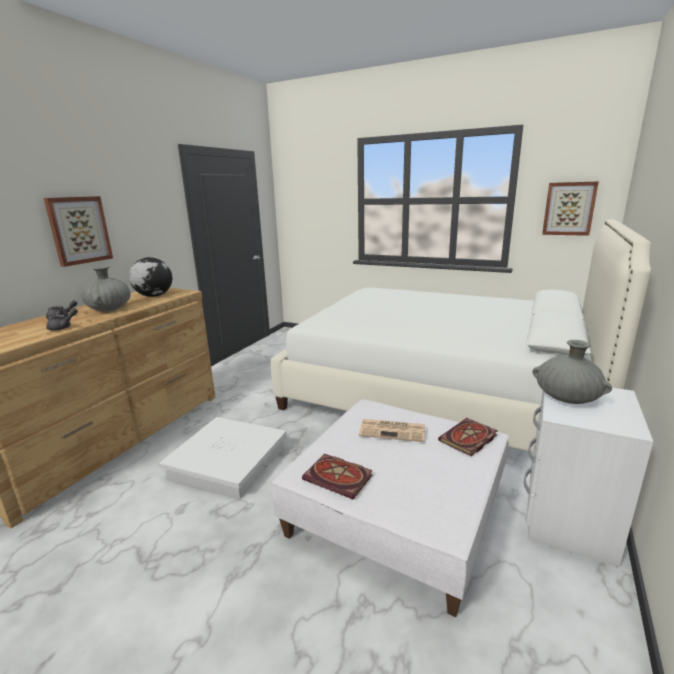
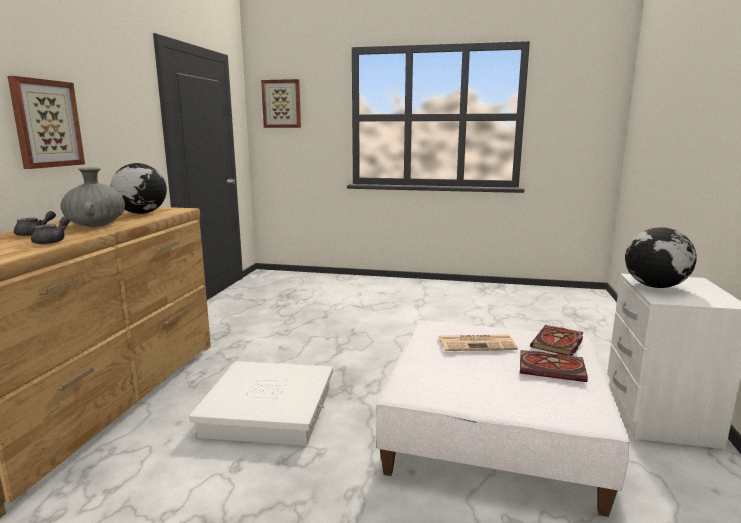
camera: 15 degrees left, 5 degrees down
(339, 478) = (452, 389): book -> book (553, 368)
(439, 393) = (473, 321): white bed -> none
(567, 398) = (655, 286): grey vase -> globe
(569, 208) = (576, 126): picture -> picture (282, 104)

